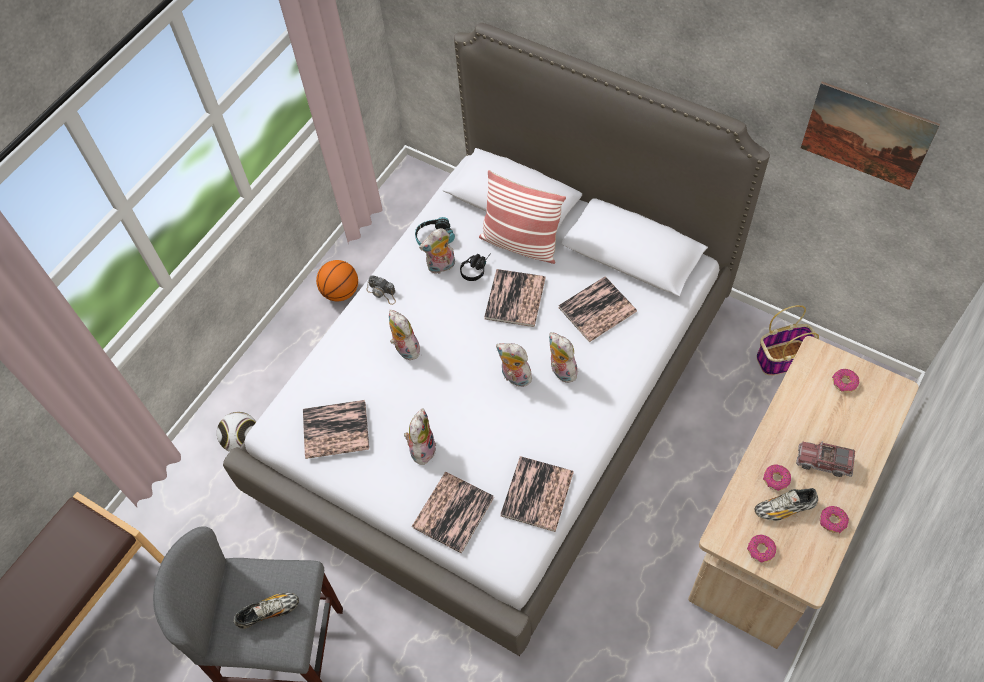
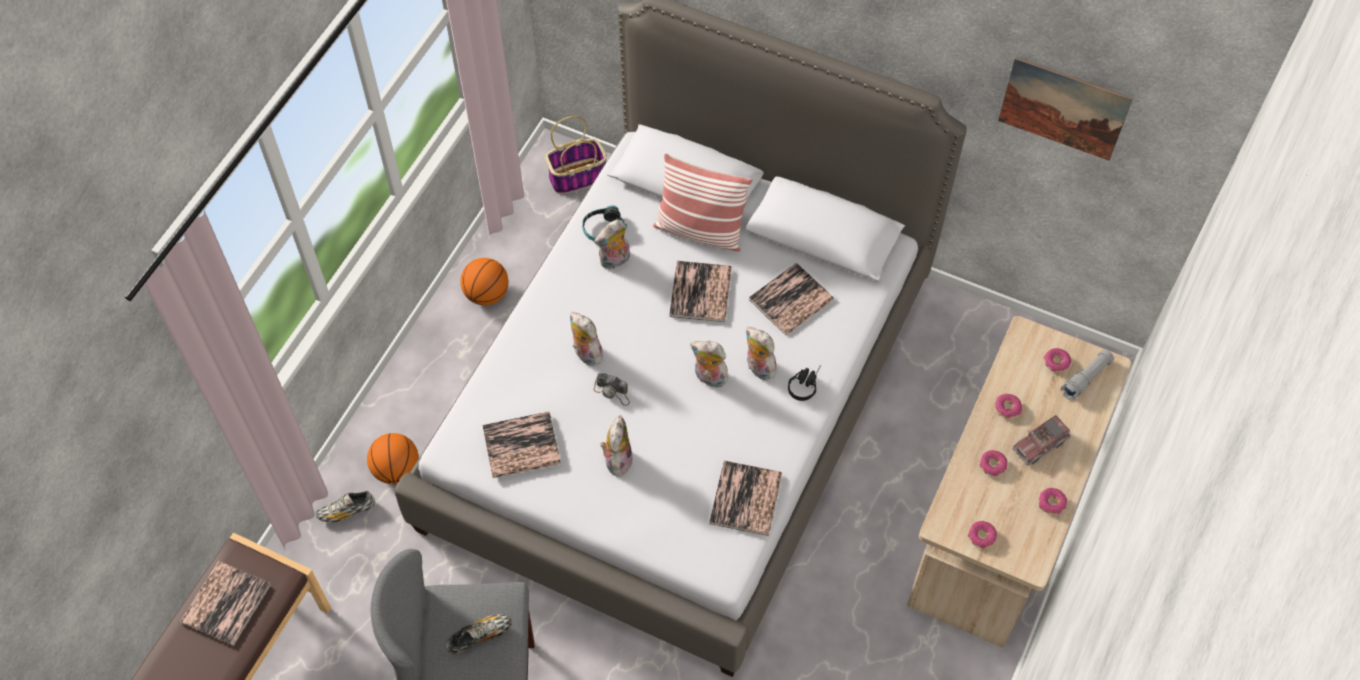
camera: 10 degrees left, 0 degrees up
(243, 441) = (396, 470): football -> basketball
(382, 293) = (552, 293): camera -> camera (613, 392)
(453, 512) = (658, 523): book -> book (226, 603)
(476, 268) = (654, 260): black headphones -> black headphones (804, 384)
(784, 358) = (992, 341): basket -> basket (578, 176)
(784, 508) = (1002, 494): shoe -> shoe (347, 511)
(794, 424) = (1007, 408): none -> donut
(824, 462) = (1039, 444): toy truck -> toy truck turned 45 degrees counterclockwise
(873, 399) = (1086, 378): none -> grey flashlight

